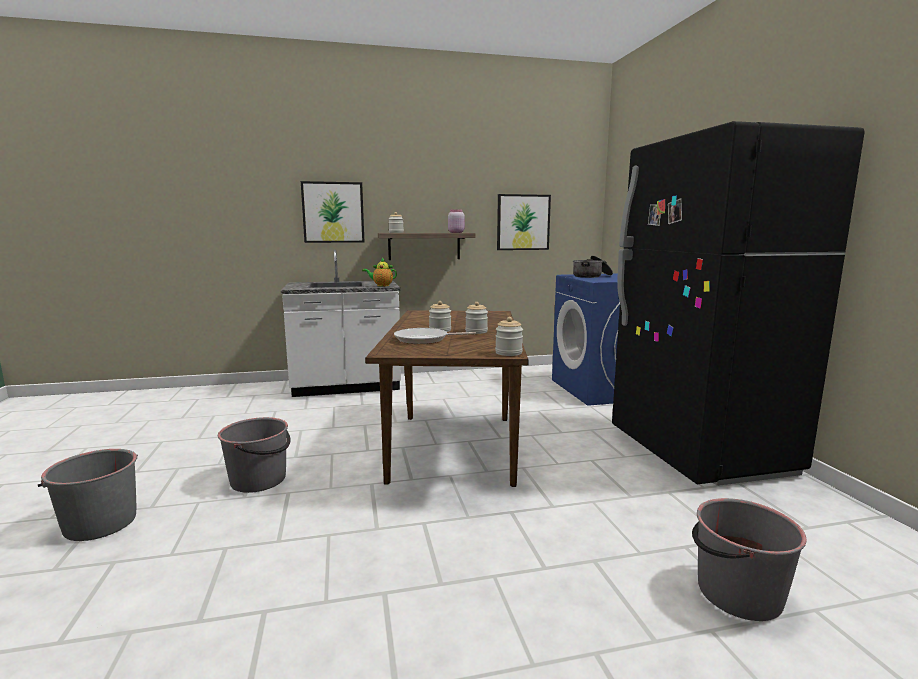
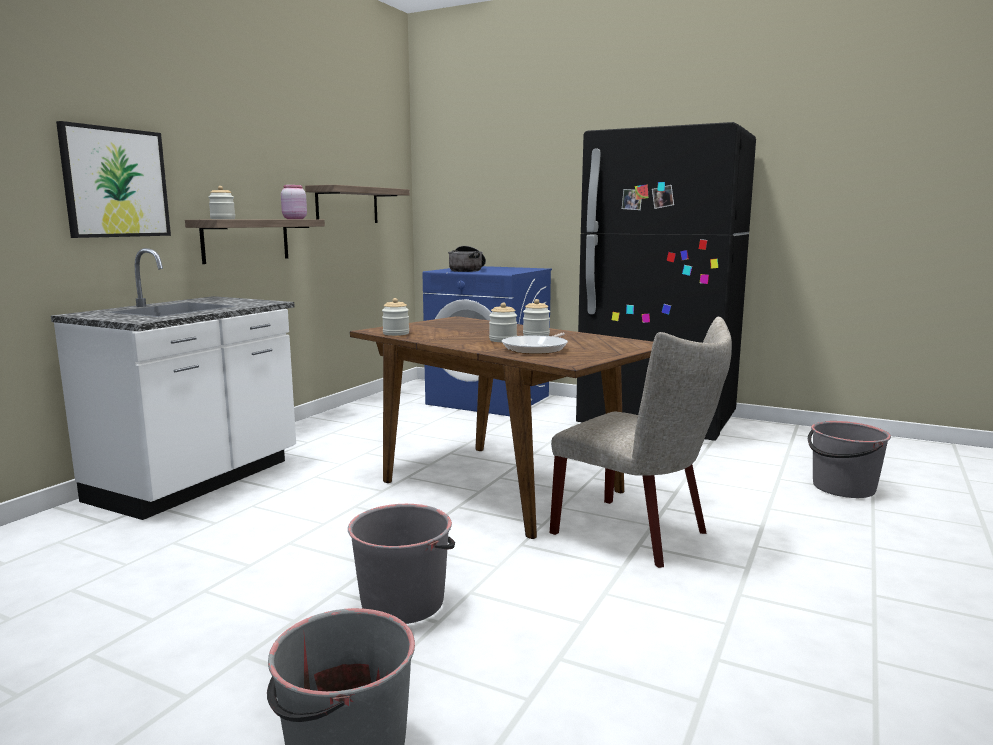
camera: 50 degrees left, 0 degrees up
(381, 285) = (256, 302): teapot -> none
(443, 517) = (639, 534): none -> beige chair
(508, 353) = (645, 343): jar -> jar (396, 333)
(523, 222) = (347, 205): picture -> shelf

